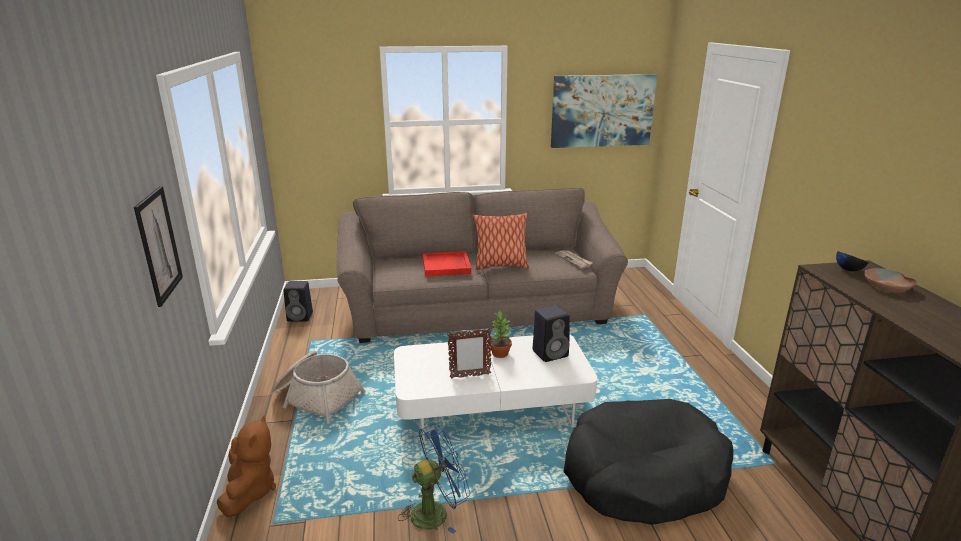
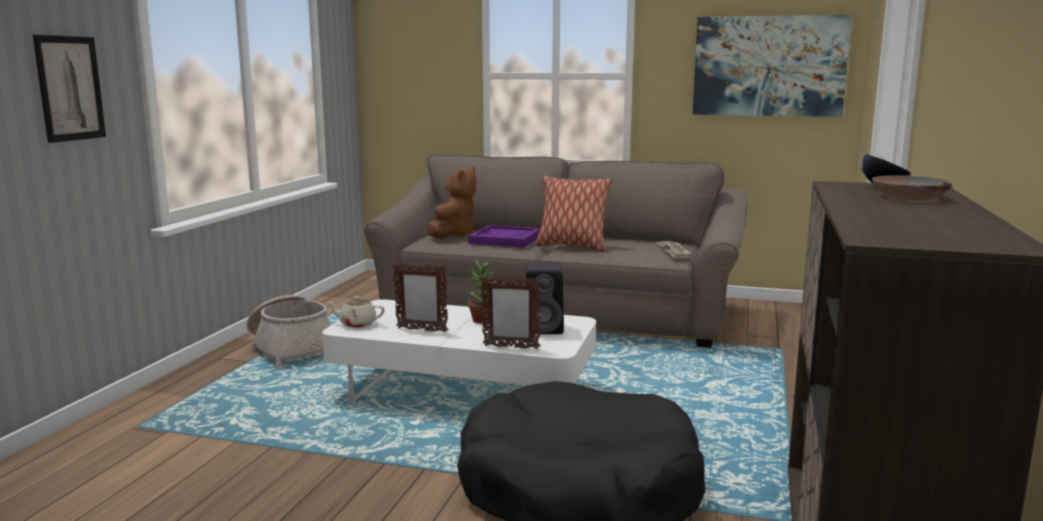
camera: 25 degrees right, 10 degrees down
(249, 491) = (146, 401): brown plush toy -> brown plush toy (453, 235)
(301, 317) = (354, 291): black speaker -> none
(414, 381) = (357, 324): none -> beige teapot
(436, 511) = (295, 457): blue fan -> none
(446, 266) = (505, 239): red tray -> purple tray
(550, 379) = (510, 347): none -> picture frame

